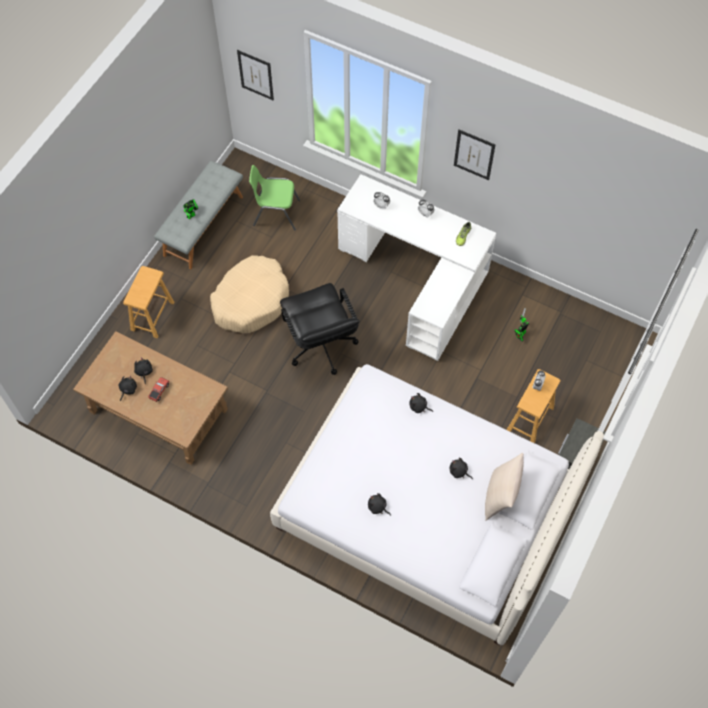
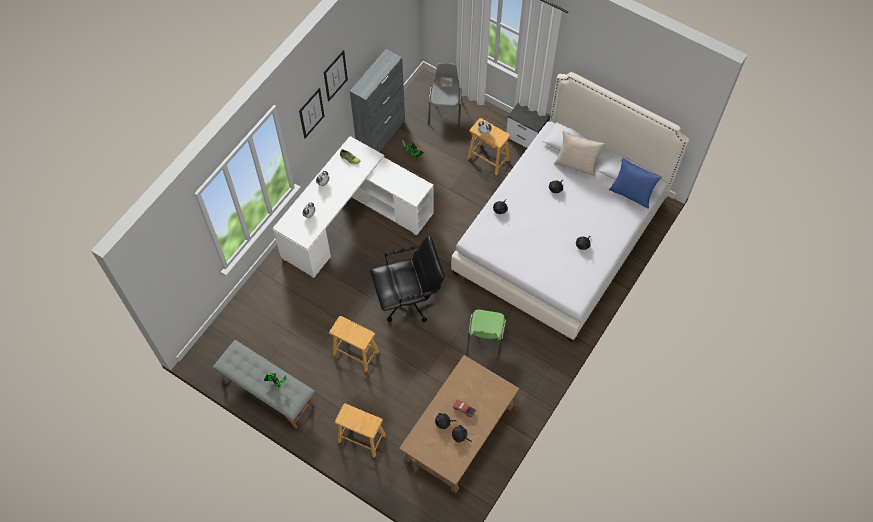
camera: 85 degrees left, 0 degrees up
(251, 300) = (356, 353): beige dog bed -> brown stool
(256, 75) = (176, 280): picture -> picture (335, 75)
(275, 213) = (264, 328): green chair -> green chair (485, 340)
(464, 568) = (631, 194): none -> blue pillow
(542, 297) = (381, 136): none -> grey cabinet
(596, 364) = (445, 110): none -> grey chair

